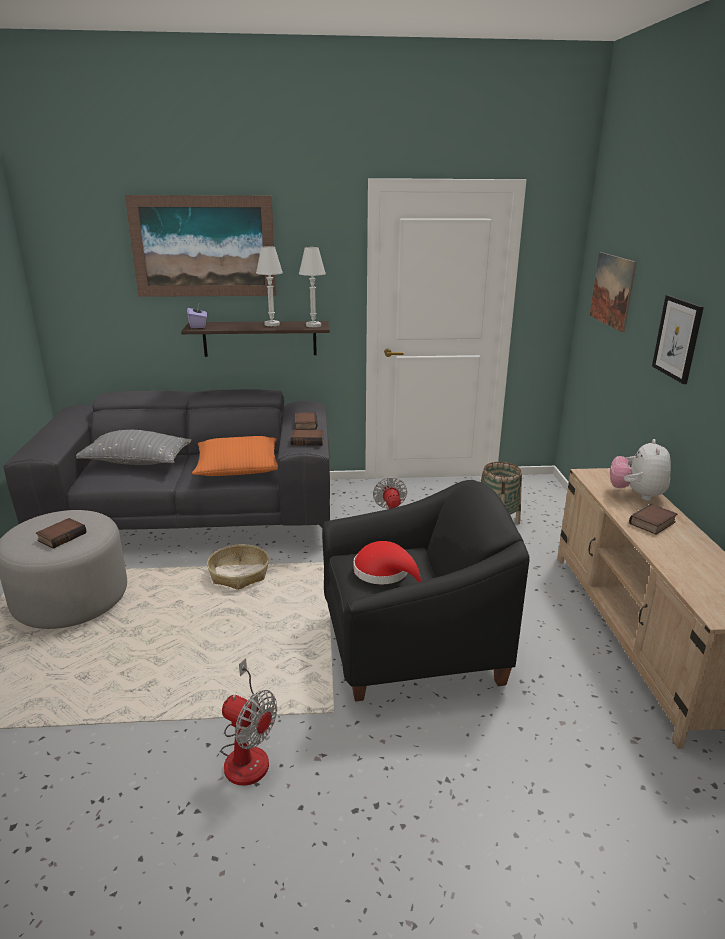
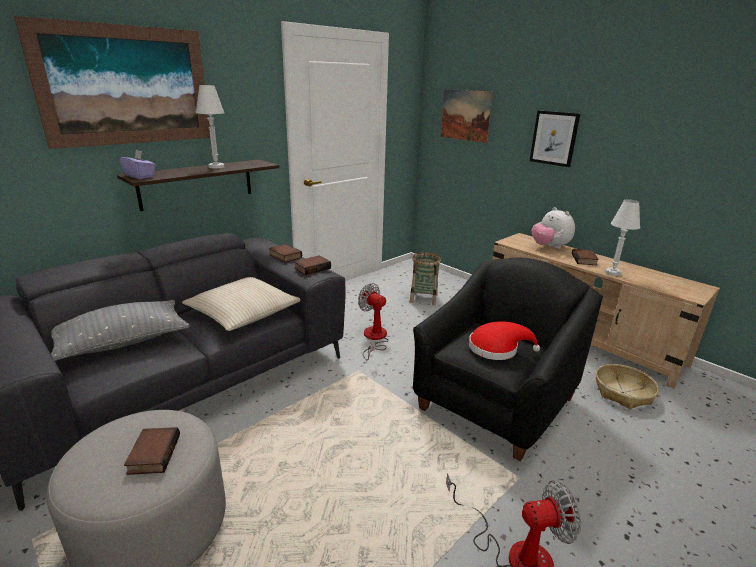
camera: 40 degrees left, 0 degrees up
(237, 467) = (243, 313): orange pillow -> beige pillow
(239, 574) = (301, 412): basket -> basket (622, 392)
(313, 325) = (257, 163): white table lamp -> white table lamp (613, 272)

